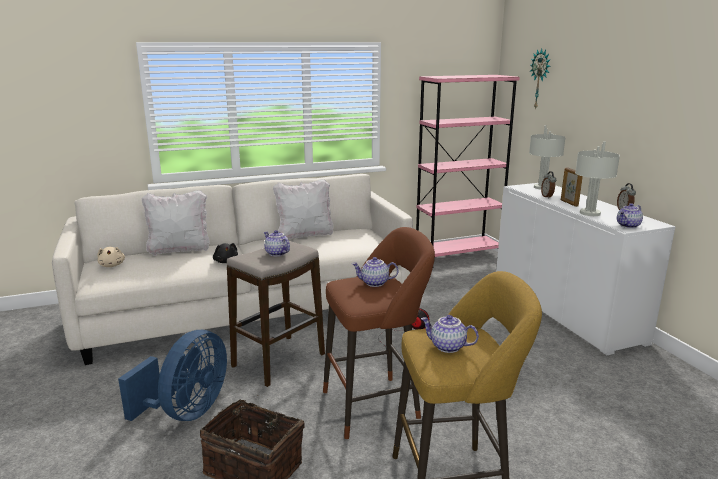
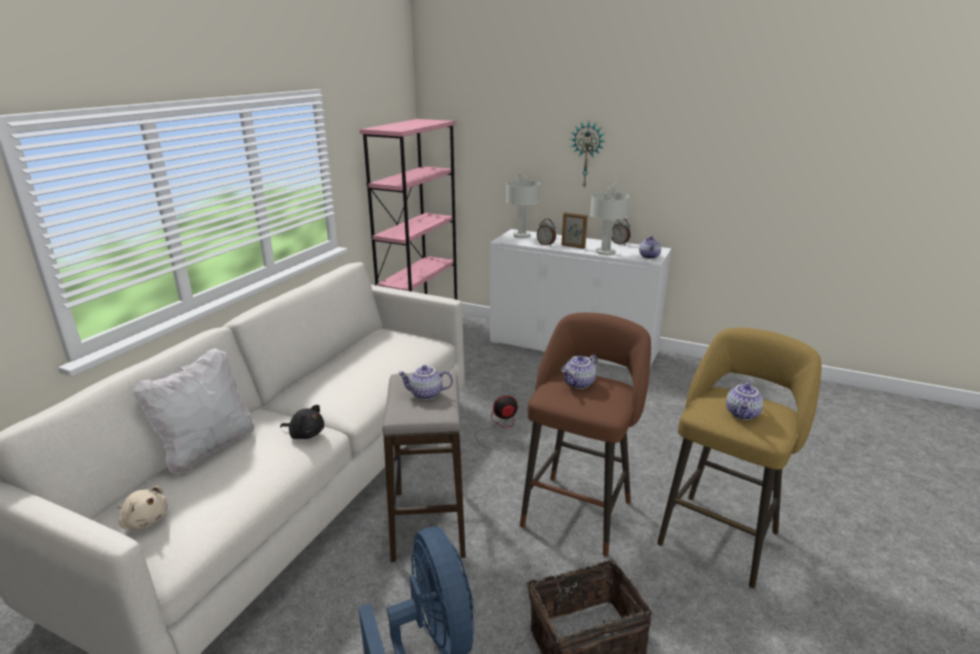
camera: 45 degrees left, 5 degrees up
(305, 235) = (336, 361): white pillow -> none
(447, 347) = (743, 414): teapot -> teapot turned 45 degrees counterclockwise
(540, 79) = (485, 122): wall clock -> wall clock (587, 155)

